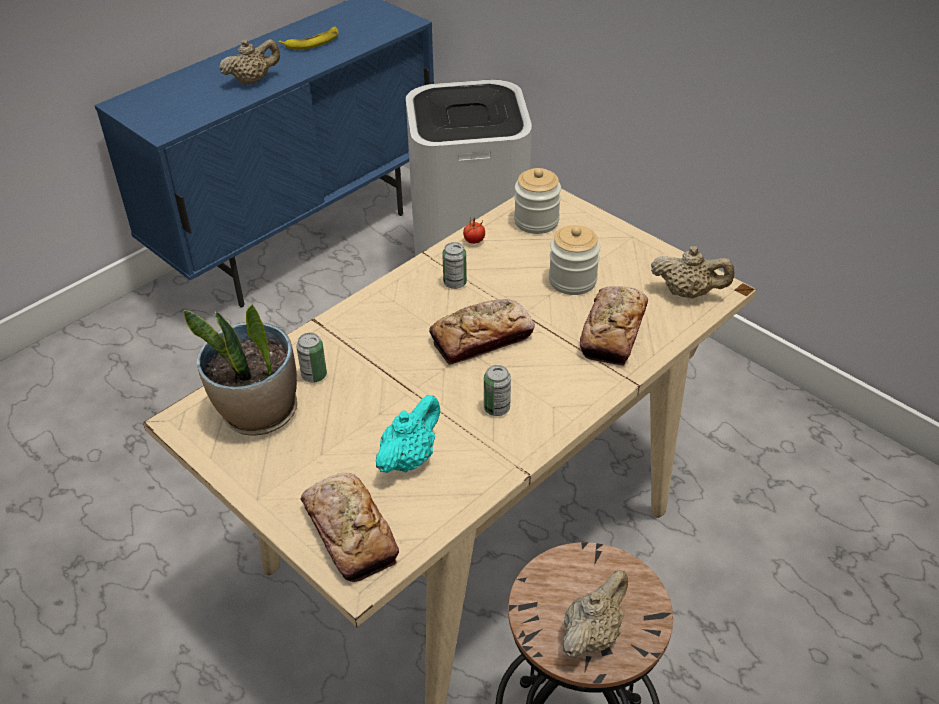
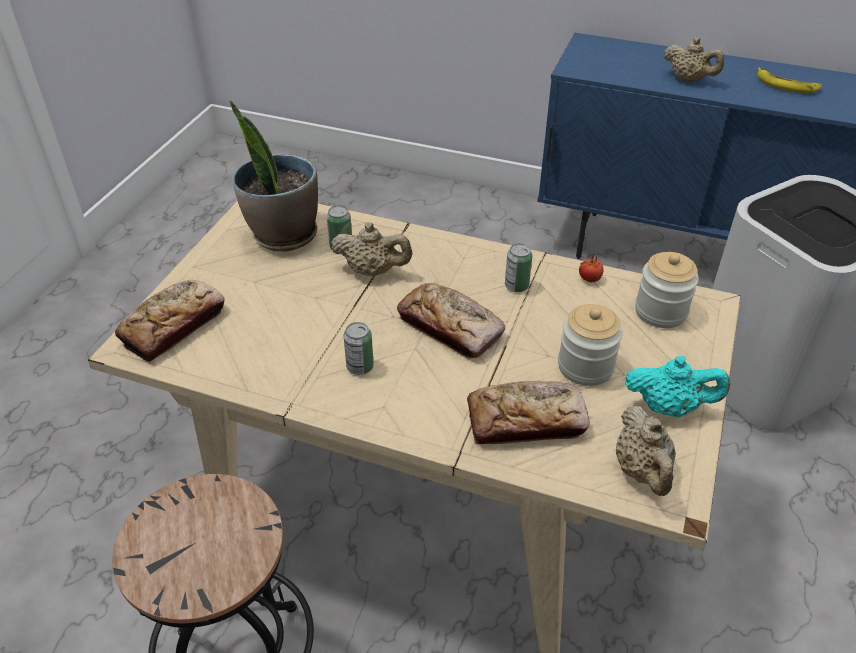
camera: 65 degrees right, 0 degrees up
(409, 458) = (270, 331): turquoise teapot -> turquoise teapot (669, 407)
(592, 634) = (167, 551): beige teapot -> beige teapot (373, 271)

